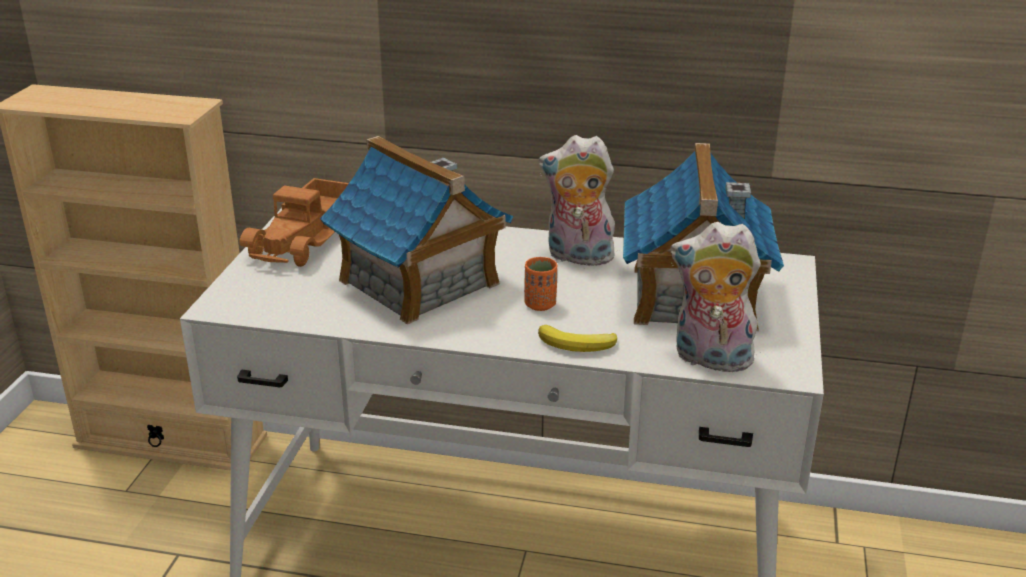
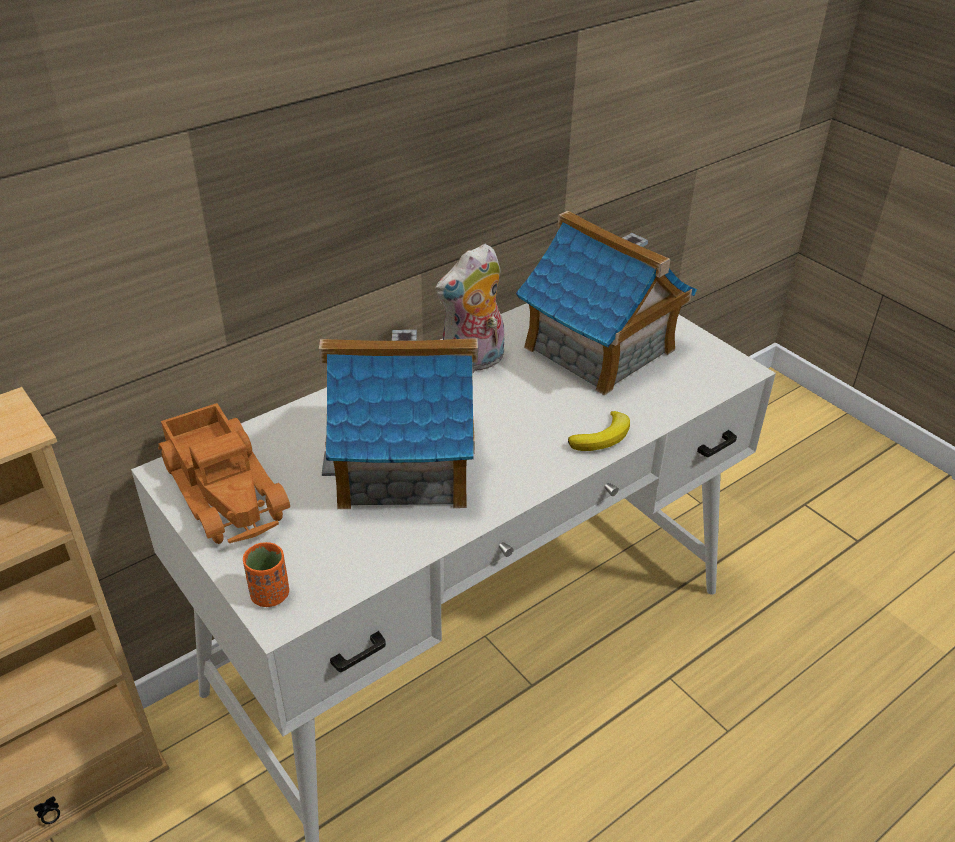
camera: 50 degrees left, 10 degrees up
(540, 304) = (522, 421): orange cup -> orange cup (270, 595)
(710, 360) = (689, 391): plush toy -> none

